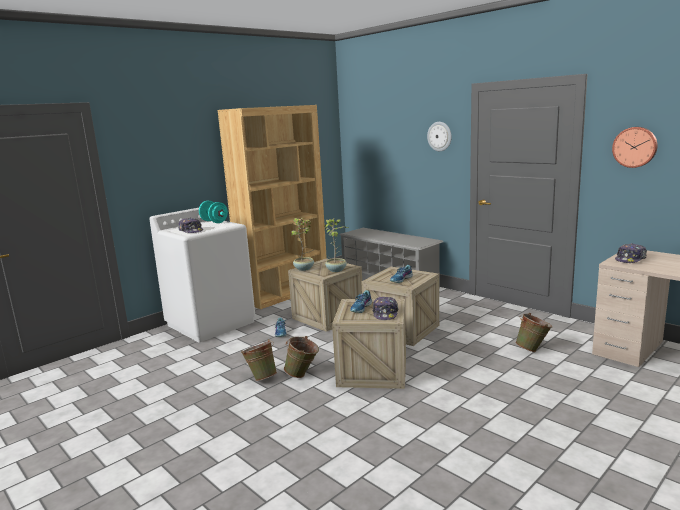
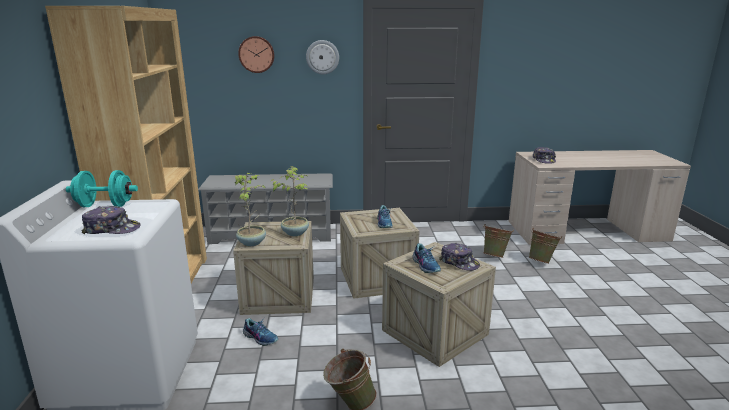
camera: 50 degrees left, 5 degrees up
(303, 375) = (385, 373): green bucket -> green bucket (542, 261)
(635, 147) = (522, 66): wall clock -> wall clock (256, 54)

